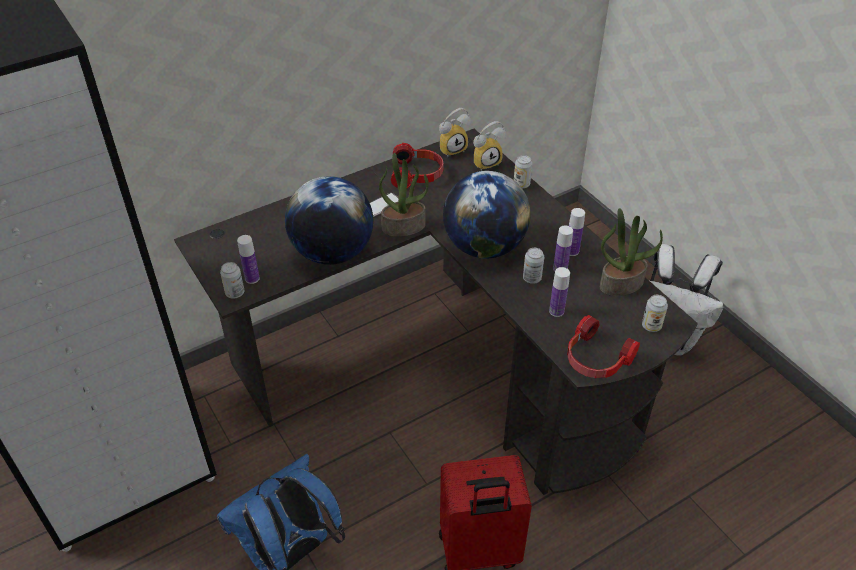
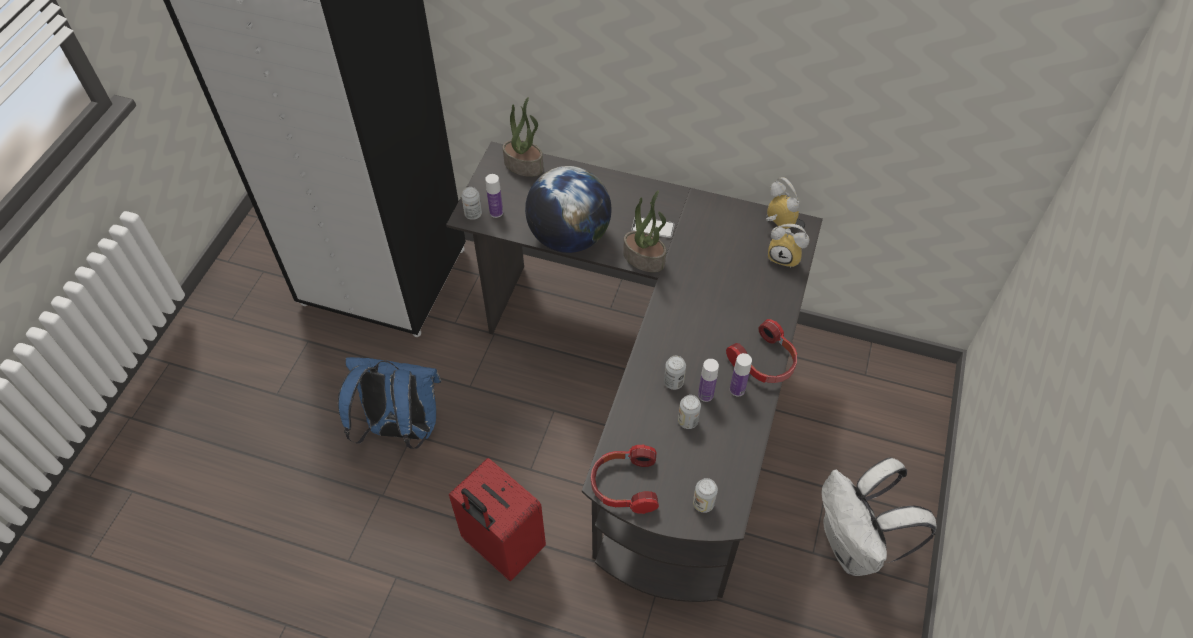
camera: 50 degrees right, 10 degrees up
(417, 174) = (716, 223): headphones -> headphones (765, 362)
(452, 148) = (775, 222): alarm clock -> alarm clock turned 150 degrees counterclockwise
(484, 247) = (676, 326): globe -> none
(521, 184) = (785, 300): can -> can (687, 421)
(556, 311) = (652, 423): bottle -> none
(621, 283) = (734, 450): potted plant -> potted plant (524, 165)

